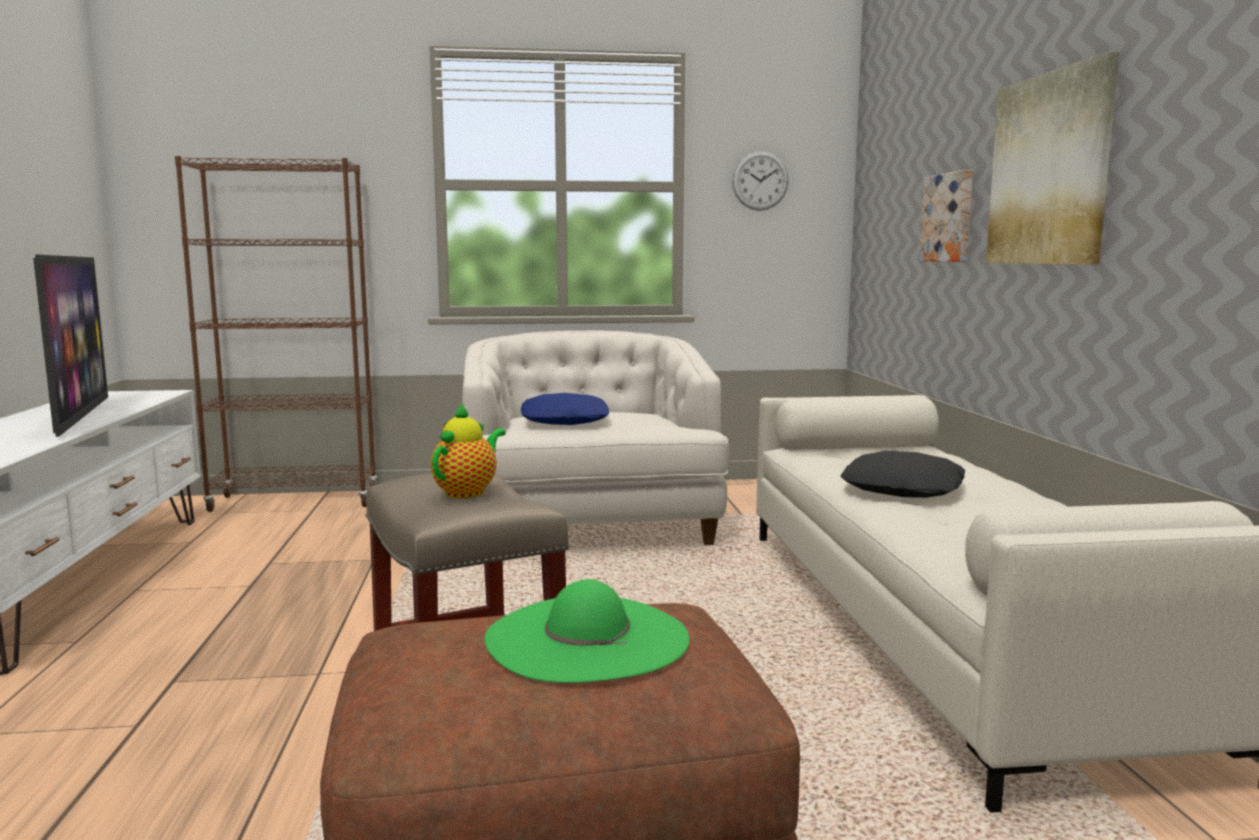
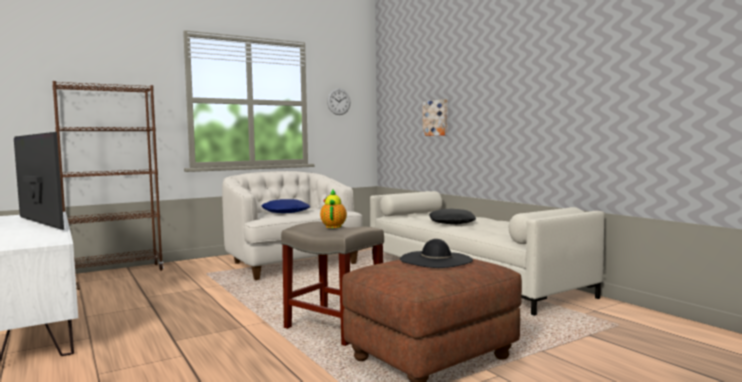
camera: 25 degrees left, 5 degrees down
(586, 638) = (435, 259): green hat -> black hat
(1050, 170) = (485, 100): picture -> none

